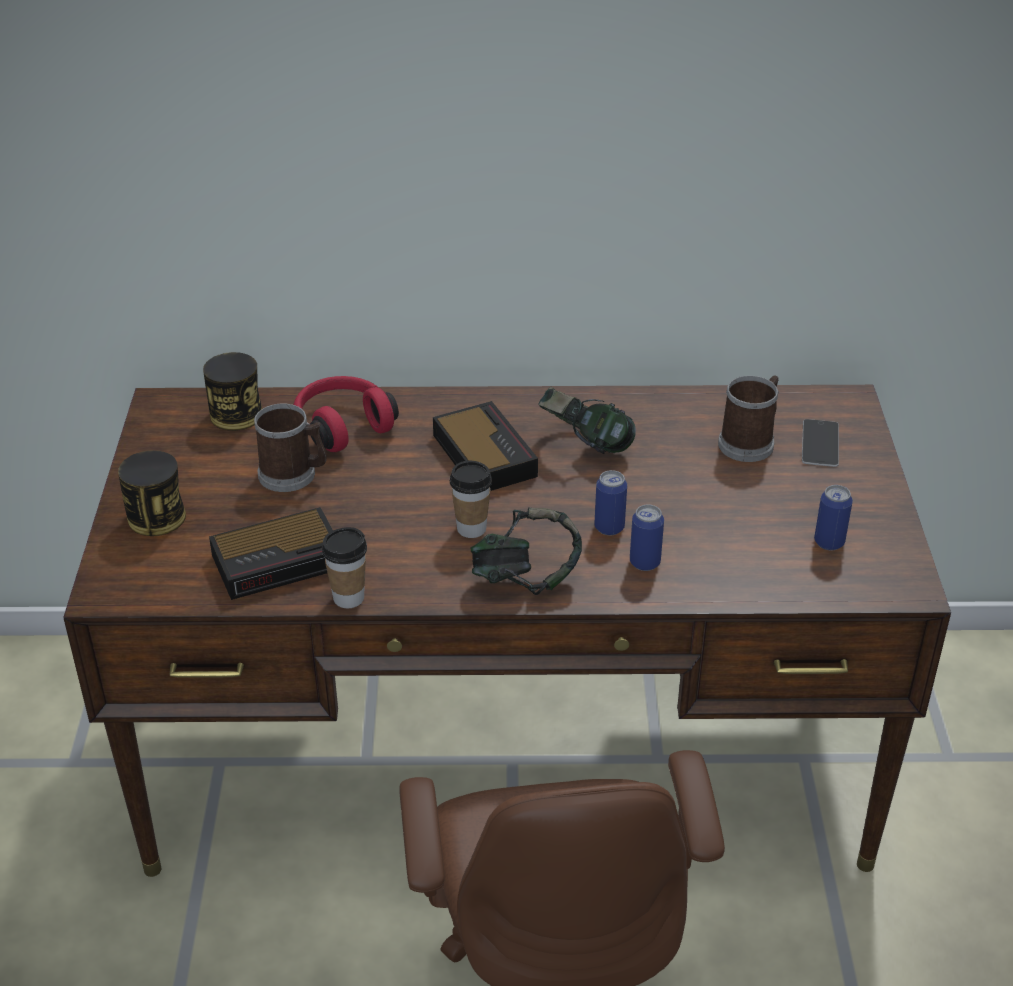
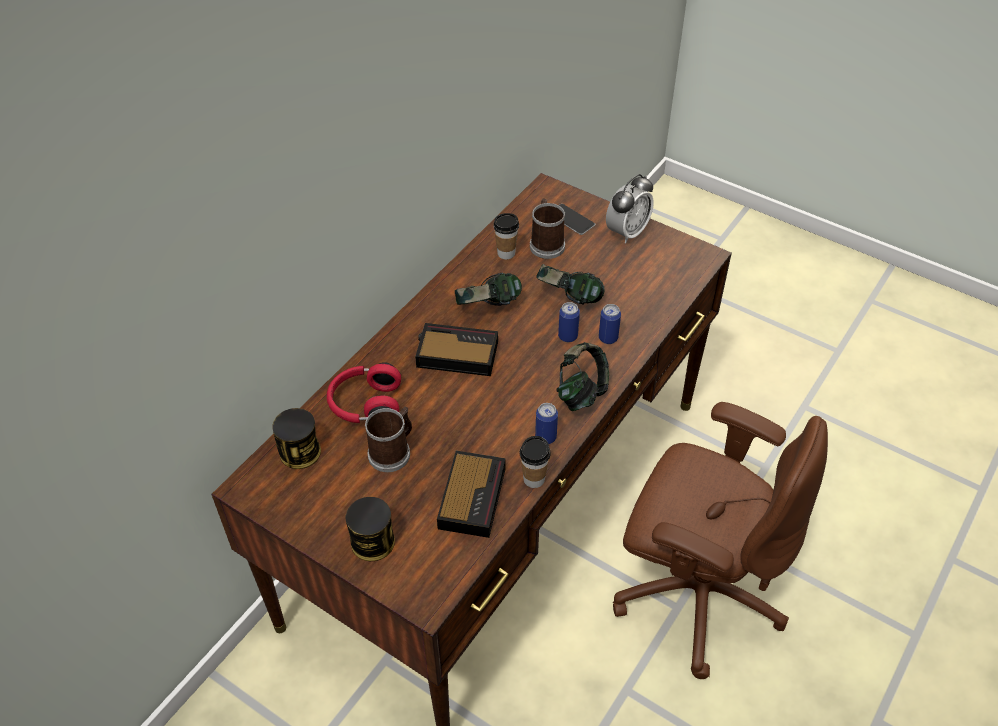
camera: 55 degrees left, 10 degrees up
(471, 528) = (519, 394): cup -> cup (506, 253)
(674, 501) = (568, 299): none -> headphones
(829, 542) = (649, 262): can -> can (545, 437)
(860, 499) = (627, 232): none -> alarm clock

